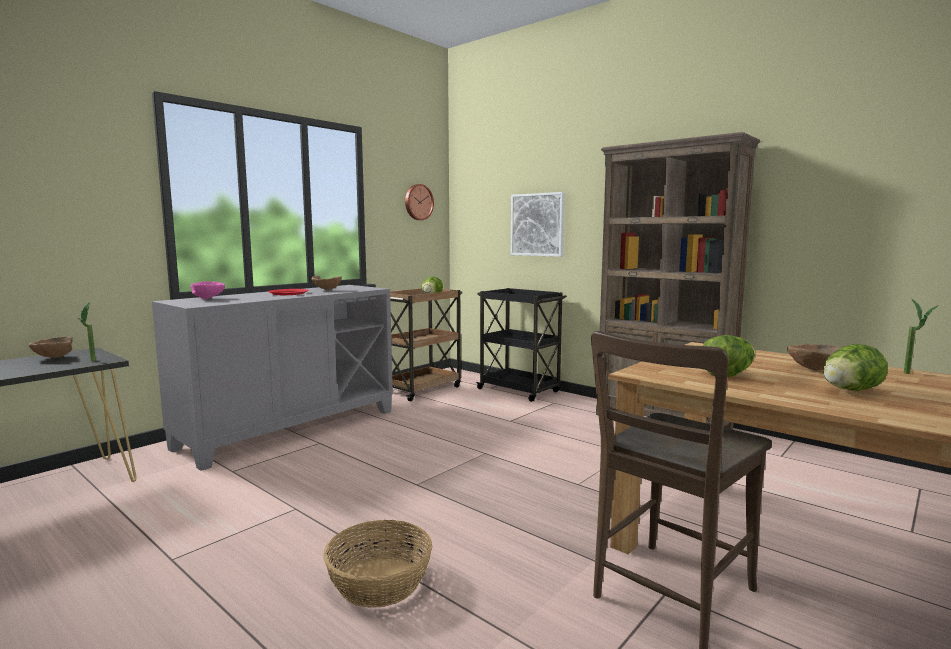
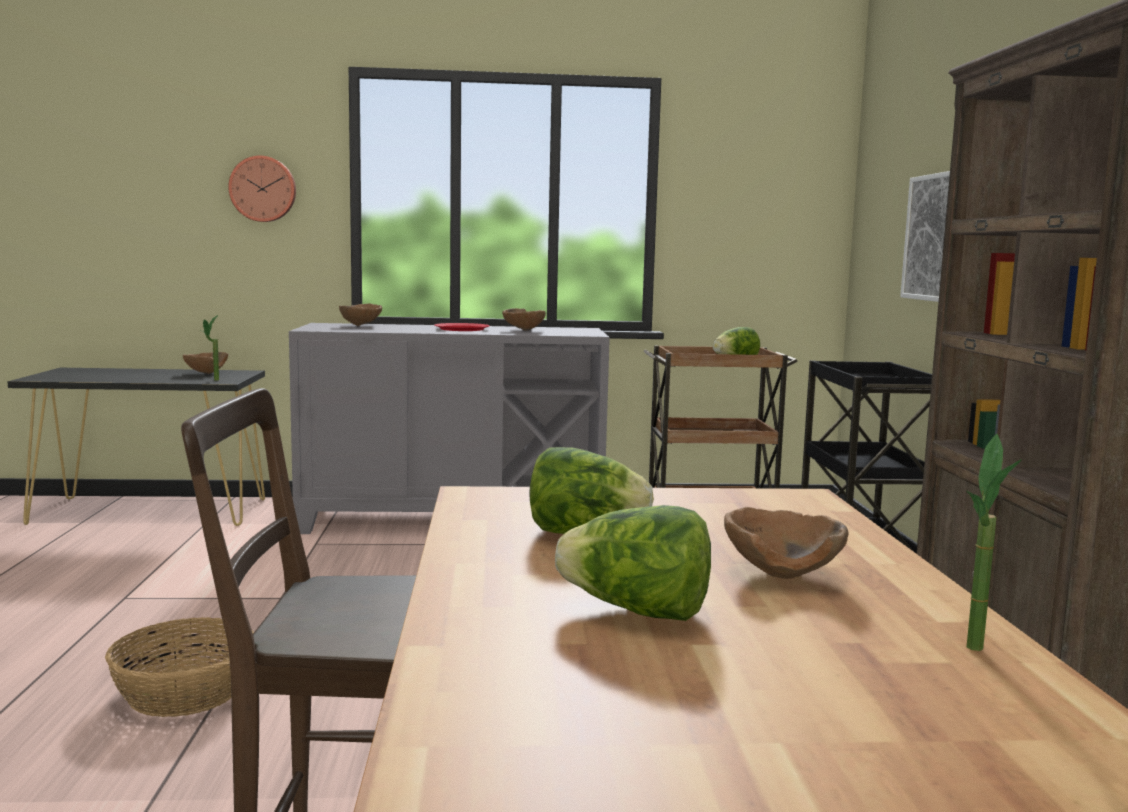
camera: 45 degrees right, 0 degrees up
(209, 299) = (361, 325): pink bowl -> brown bowl
(418, 202) = (775, 197): wall clock -> wall clock (263, 189)

